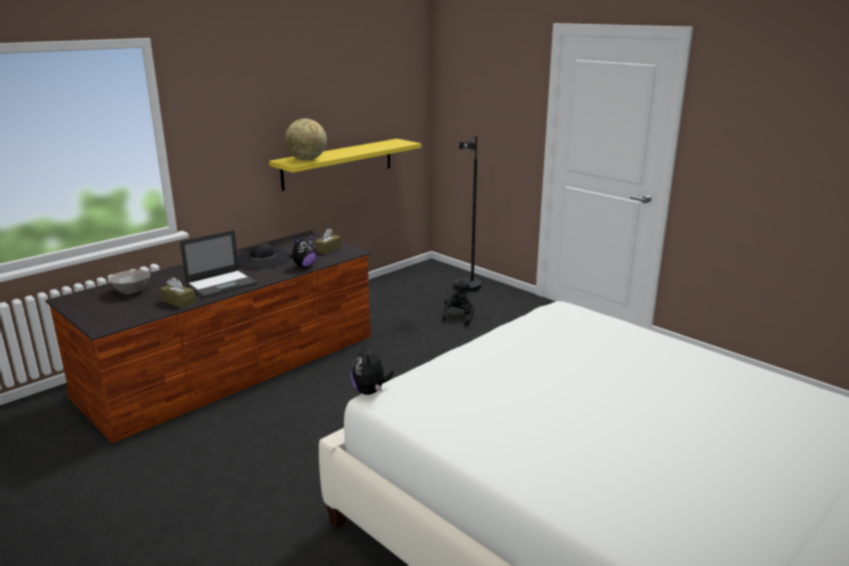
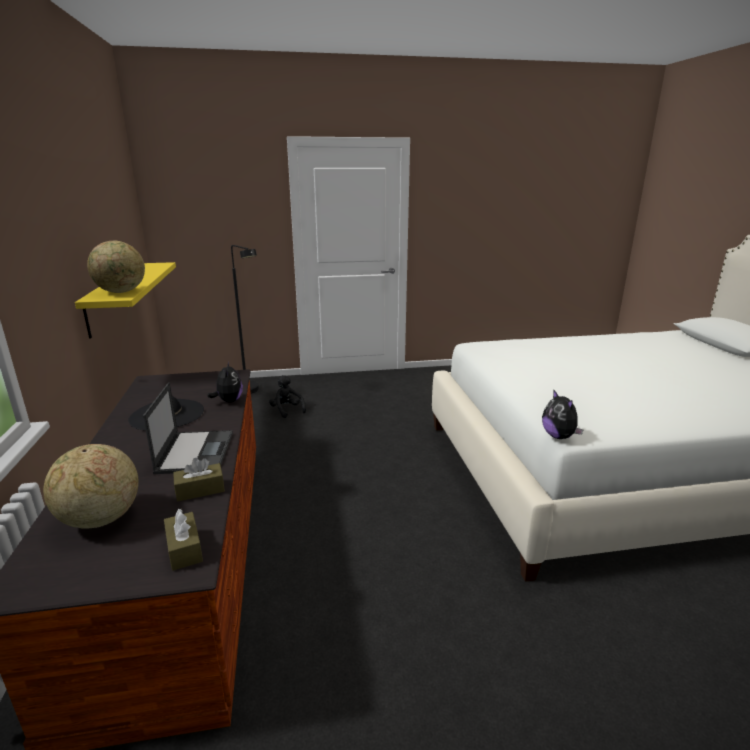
camera: 55 degrees left, 0 degrees up
(131, 291) = (100, 519): grey bowl -> globe
(327, 249) = (207, 382): brown tissue box -> brown tissue box (184, 549)
(370, 391) = (559, 436): plush toy -> plush toy turned 45 degrees clockwise

